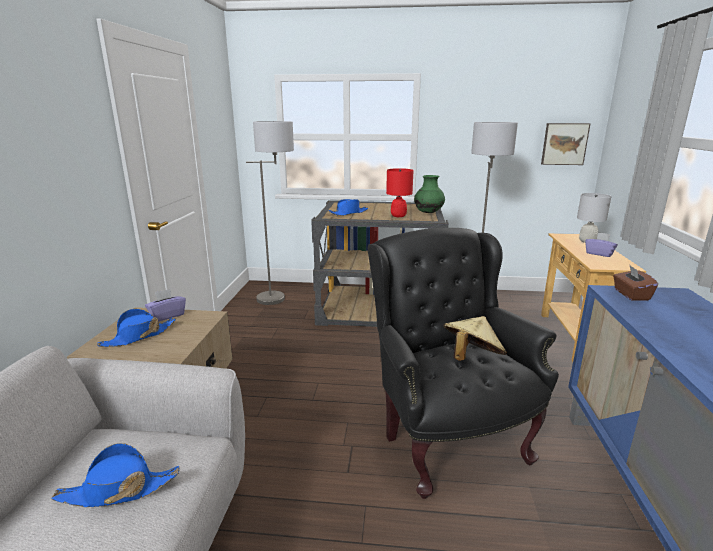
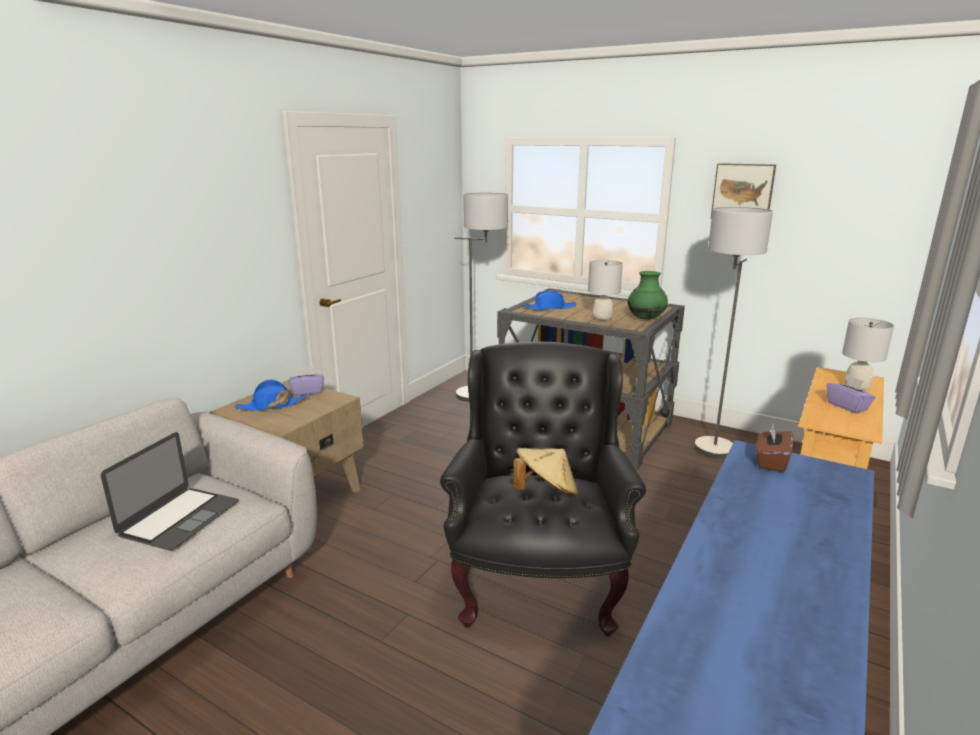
camera: 25 degrees right, 0 degrees up
(118, 490) = (179, 518): blue hat -> laptop
(397, 216) = (601, 319): red table lamp -> grey table lamp
(564, 144) = (879, 240): picture -> picture (743, 192)

